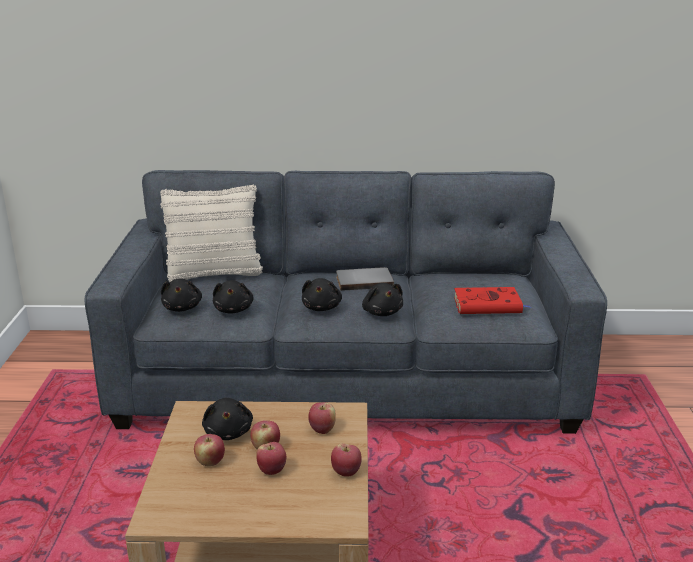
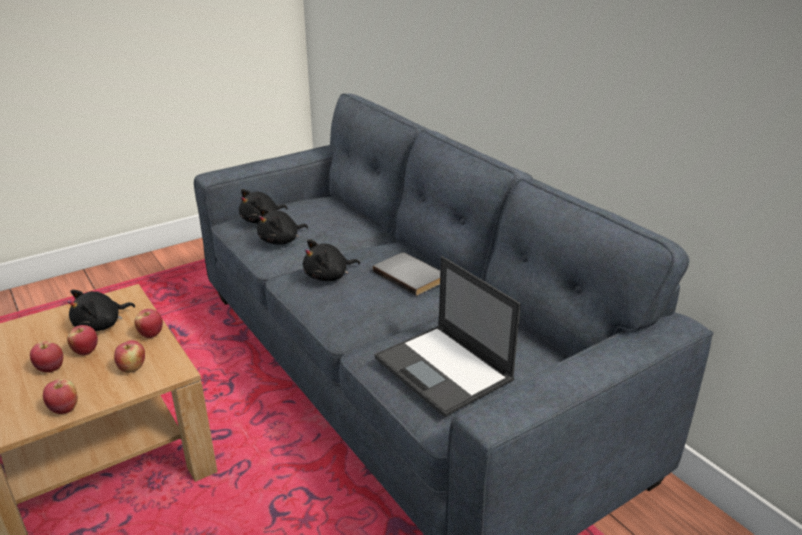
camera: 55 degrees right, 5 degrees up
(210, 462) = (51, 335): apple -> apple (151, 334)
(215, 274) = (340, 208): beige pillow -> none
(382, 312) = (356, 310): black plush toy -> none
(489, 305) = (444, 370): red book -> laptop

